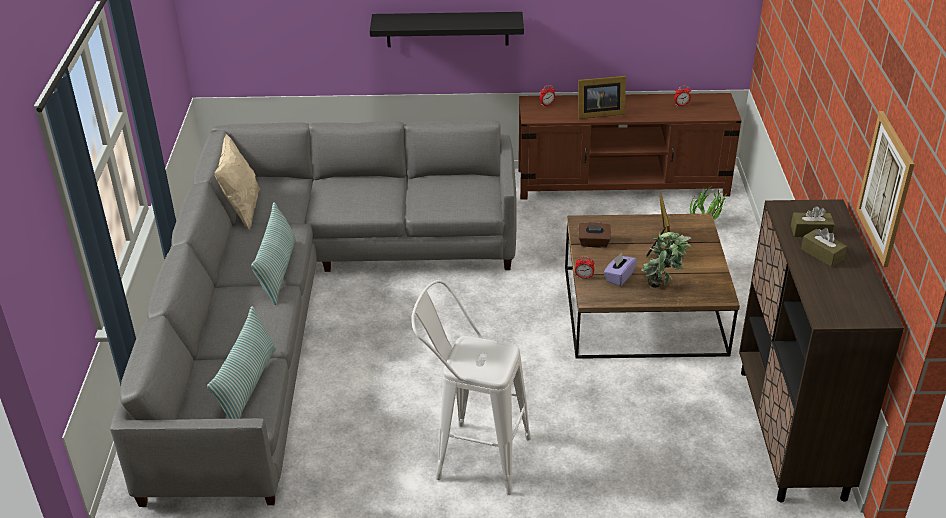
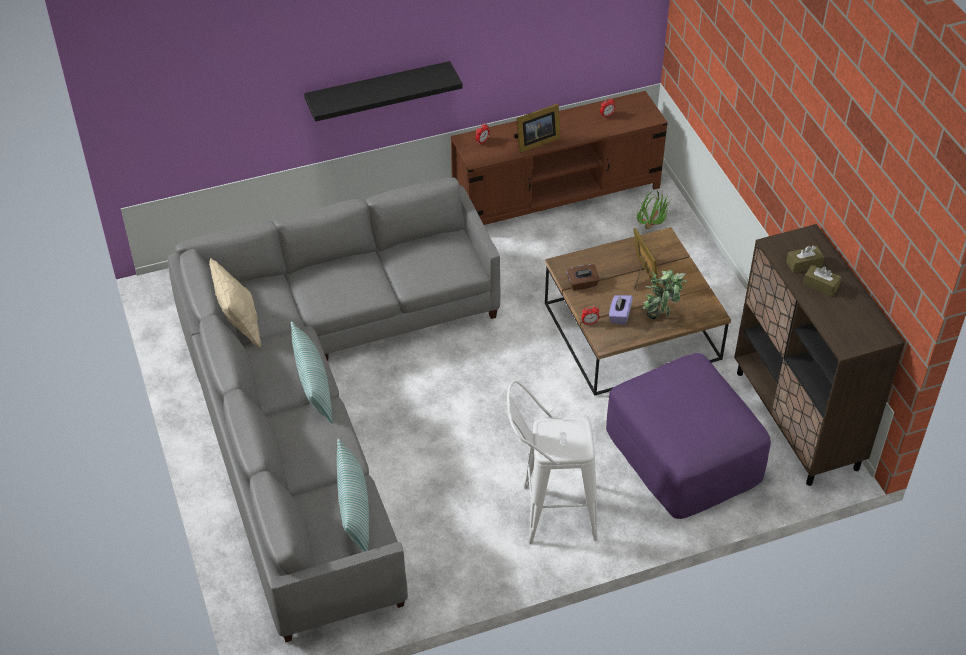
camera: 20 degrees left, 10 degrees up
(647, 435) = (684, 454): none -> purple ottoman
(885, 188) = (866, 227): picture -> none

